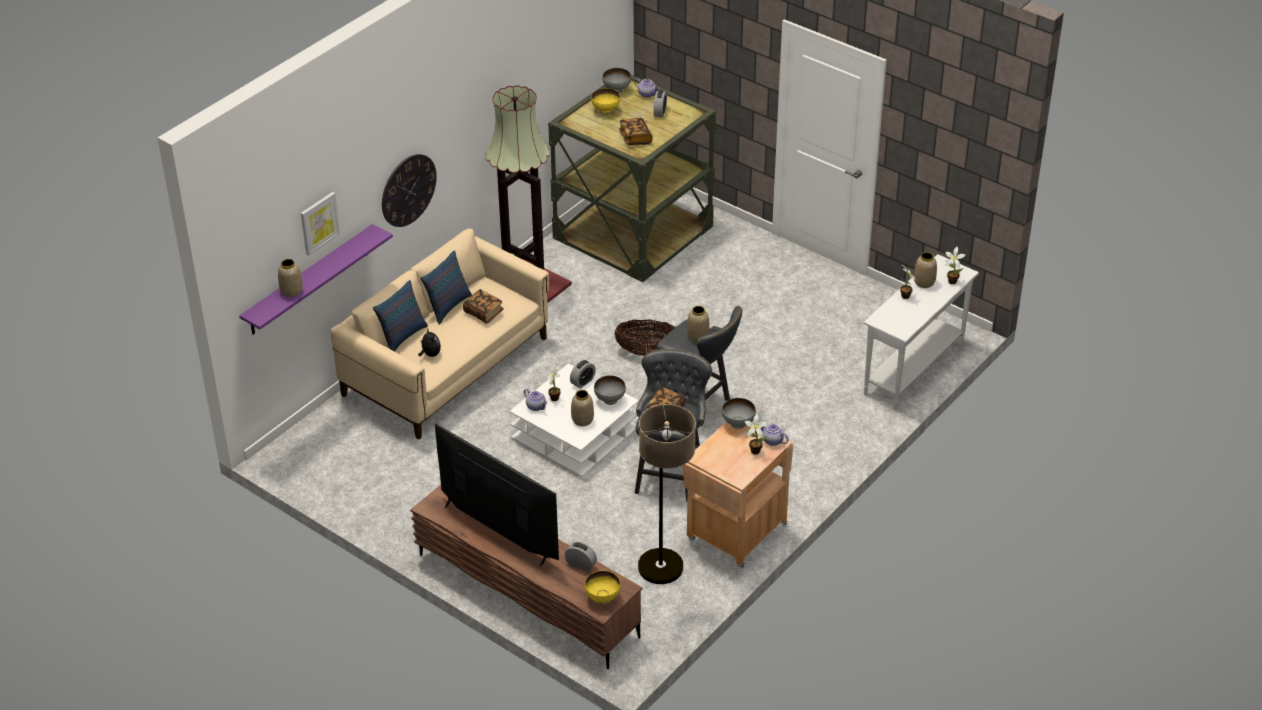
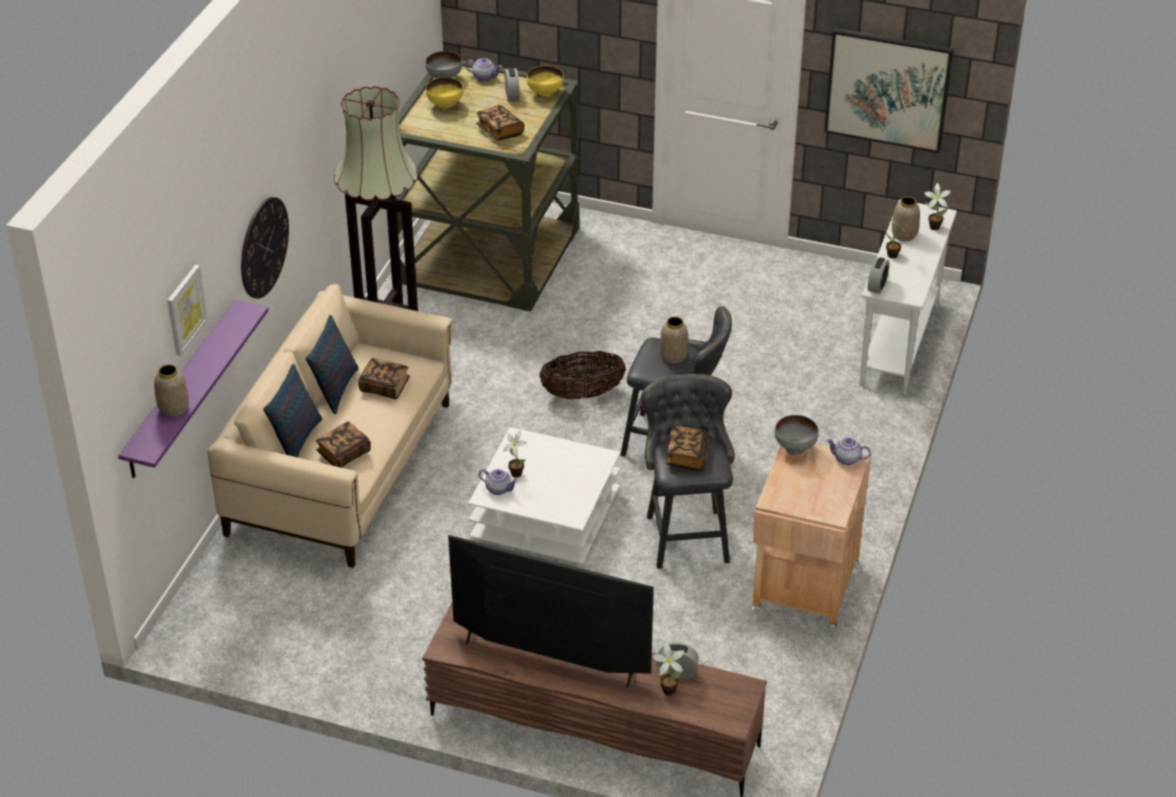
camera: 20 degrees left, 0 degrees up
(430, 354) = (344, 454): plush toy -> book
(582, 382) = (540, 445): alarm clock -> alarm clock (877, 286)
(582, 420) = (565, 492): vase -> none
(602, 598) = (726, 708): yellow bowl -> yellow bowl (545, 94)
(610, 400) = (585, 459): grey bowl -> none
(663, 581) = (749, 667): floor lamp -> none
(754, 450) = (832, 476): potted plant -> potted plant (666, 690)
(940, 164) = (888, 89): none -> picture

